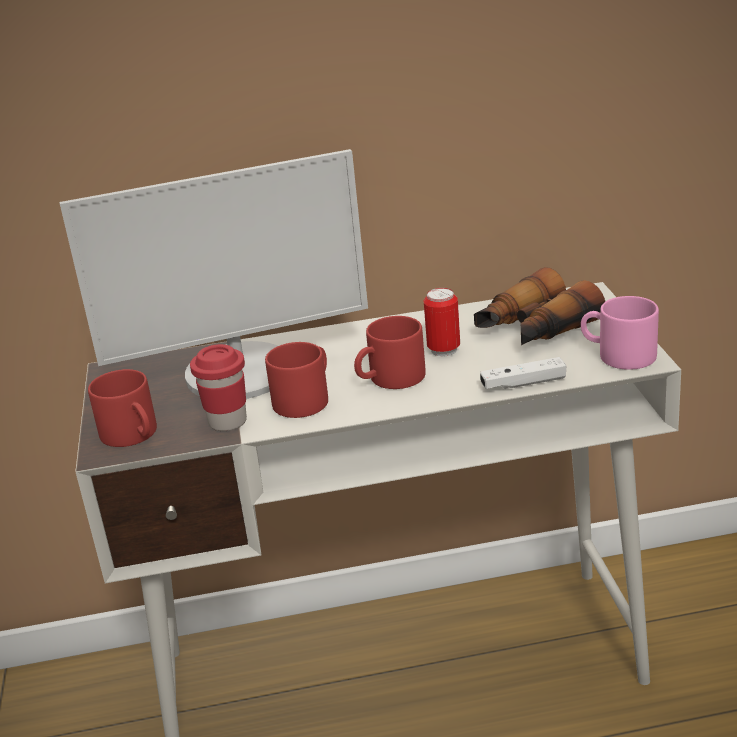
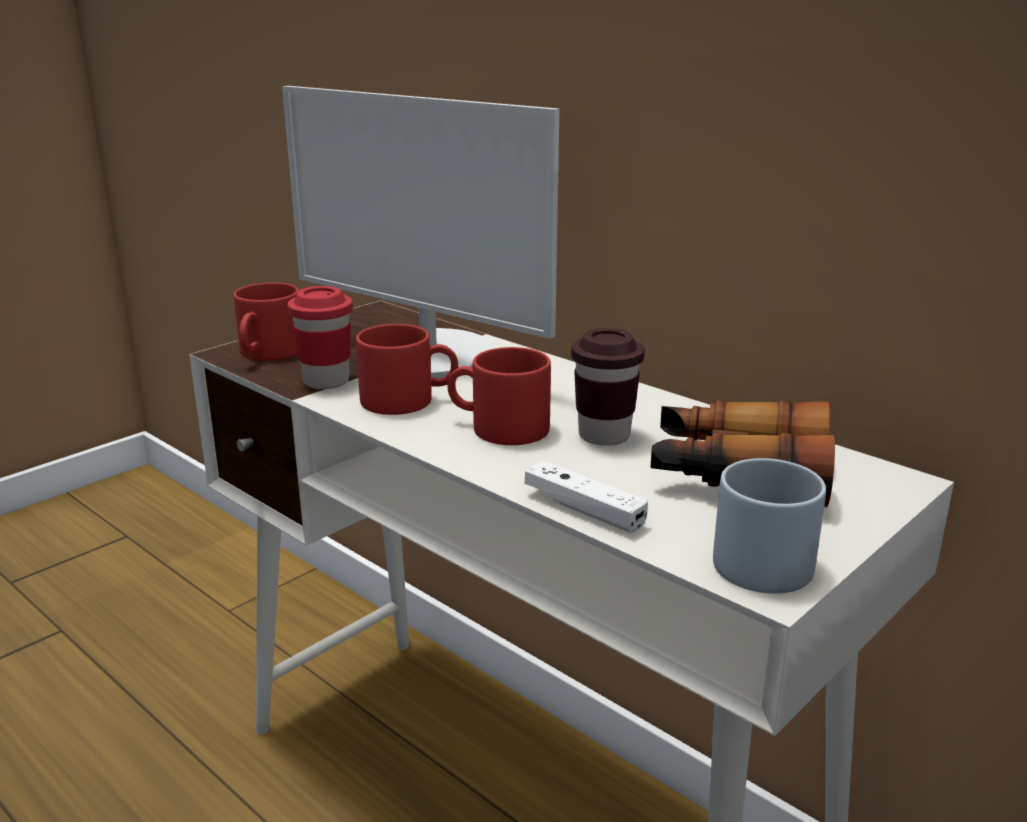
camera: 50 degrees right, 5 degrees down
(444, 350) = (604, 436): can -> brown cup
(617, 355) = (753, 556): pink mug -> grey mug

